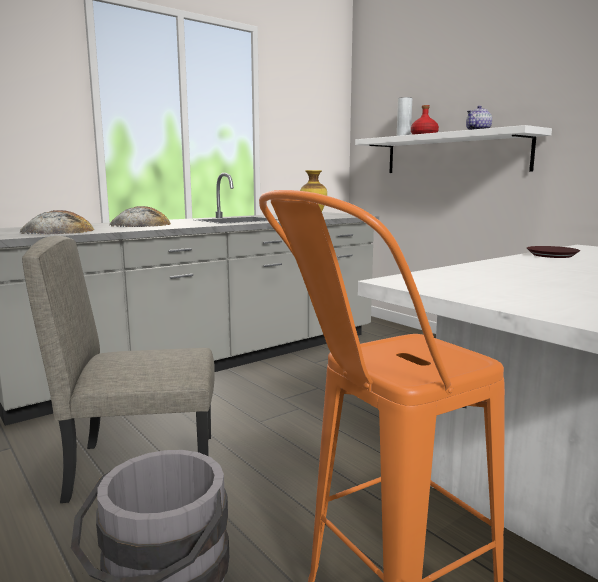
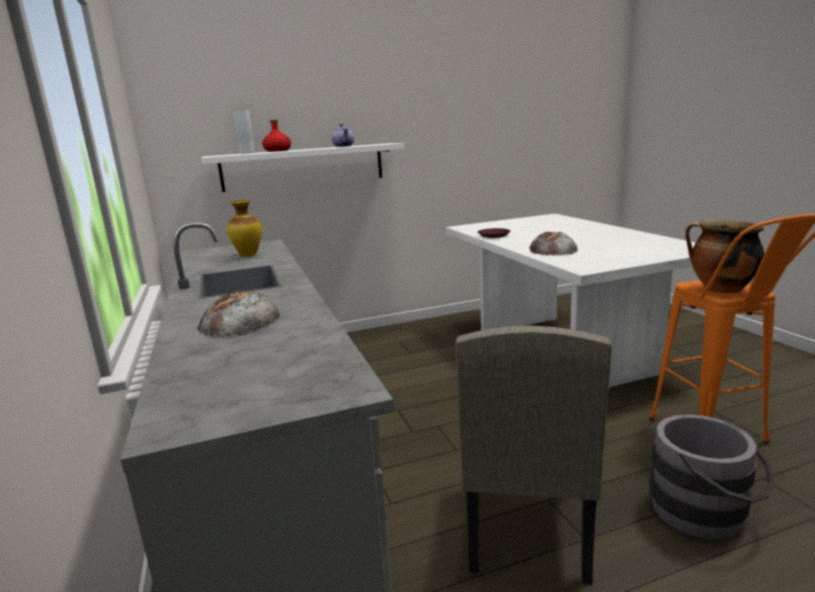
camera: 70 degrees left, 5 degrees up
(58, 231) = (288, 361): bread -> bread (552, 249)
(397, 353) = (720, 289): none -> cooking pot

